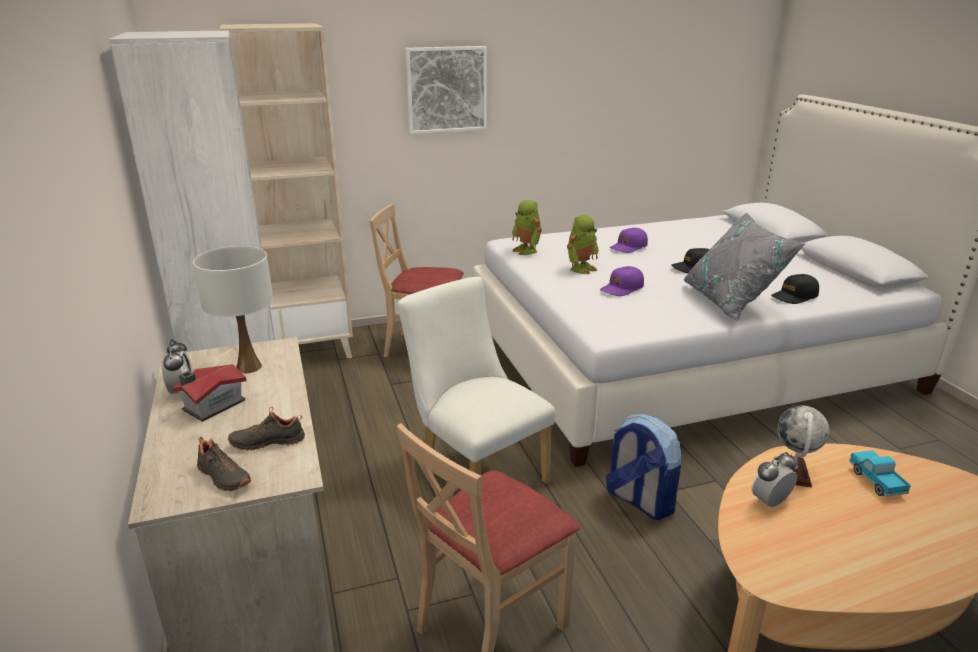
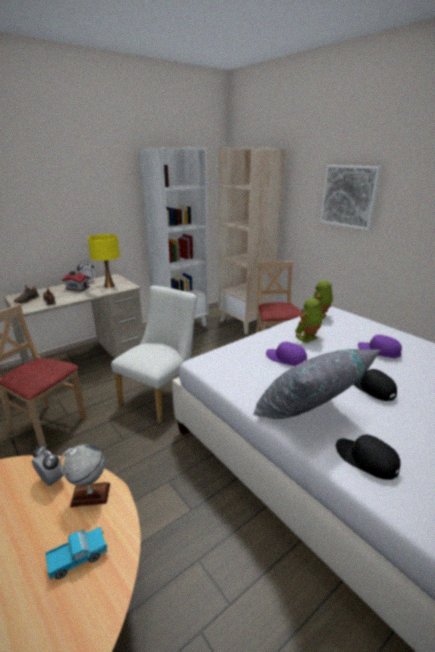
camera: 70 degrees right, 0 degrees up
(248, 367) = (109, 286): white table lamp -> yellow table lamp
(581, 268) = (308, 339): toy robot -> toy robot turned 120 degrees clockwise
(639, 501) = (153, 466): backpack -> none

